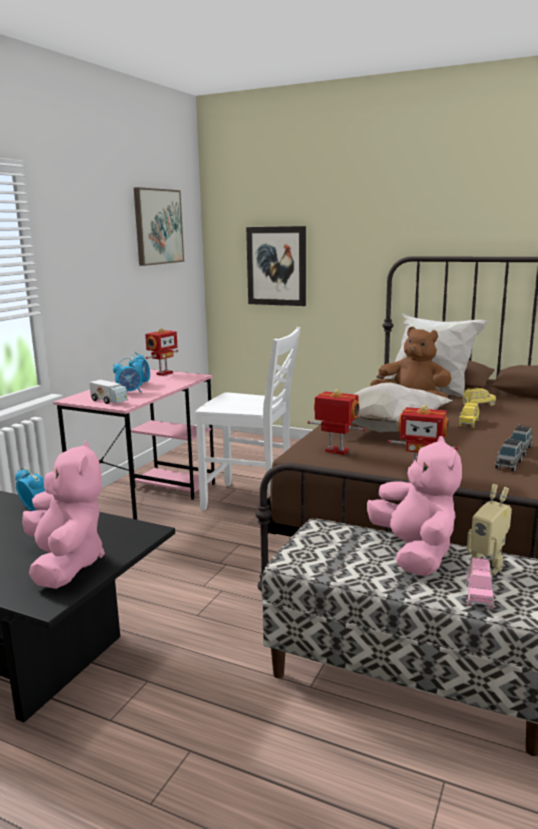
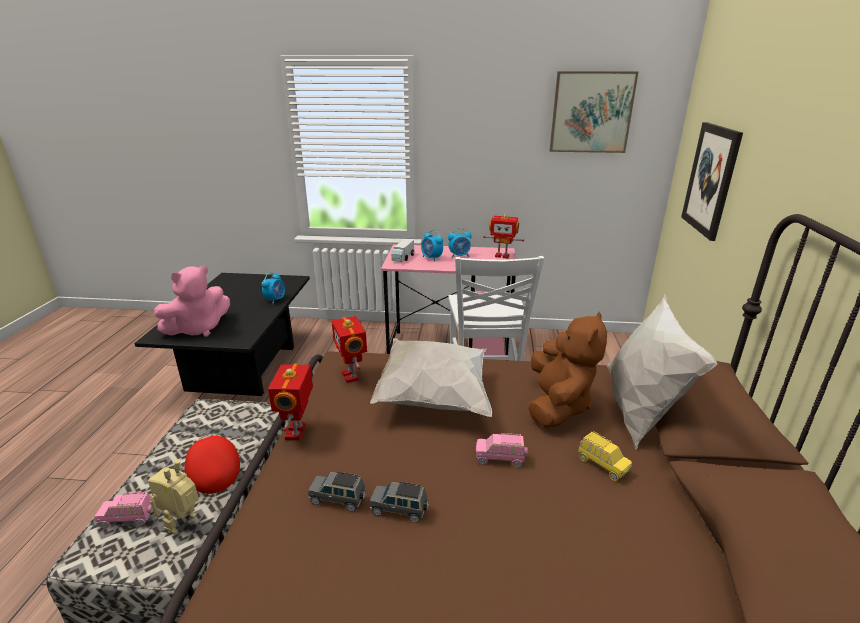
camera: 70 degrees right, 10 degrees up
(336, 452) = (352, 376): toy robot -> toy robot turned 150 degrees clockwise
(414, 553) = (213, 471): pink plush toy -> red cap
(468, 423) = (500, 458): yellow toy car -> pink toy car

